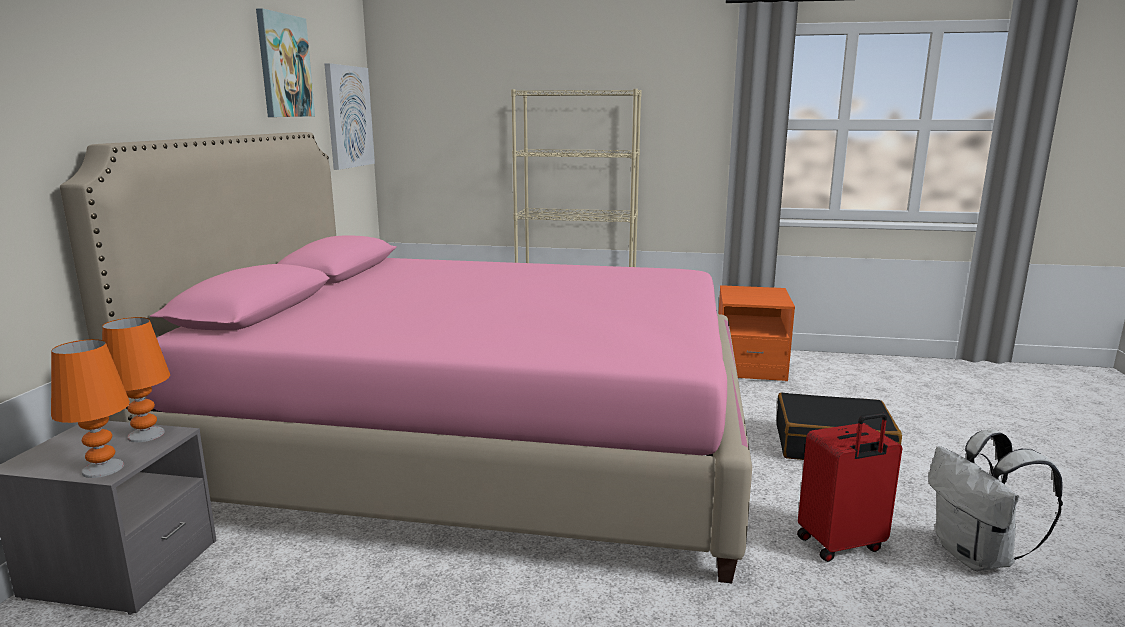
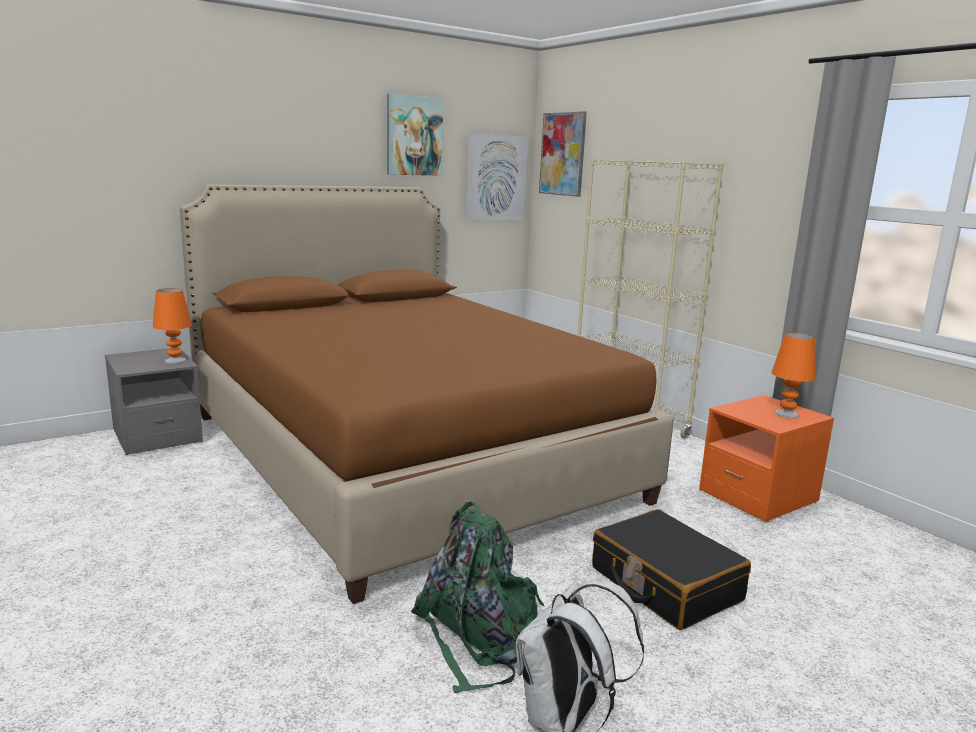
camera: 45 degrees right, 0 degrees up
(103, 468) = (131, 368): orange table lamp -> orange table lamp (787, 414)
(419, 86) = (563, 154): none -> picture
(475, 448) = (403, 456): pink bed -> brown bed
(841, 545) = (478, 637): red suitcase -> green backpack

